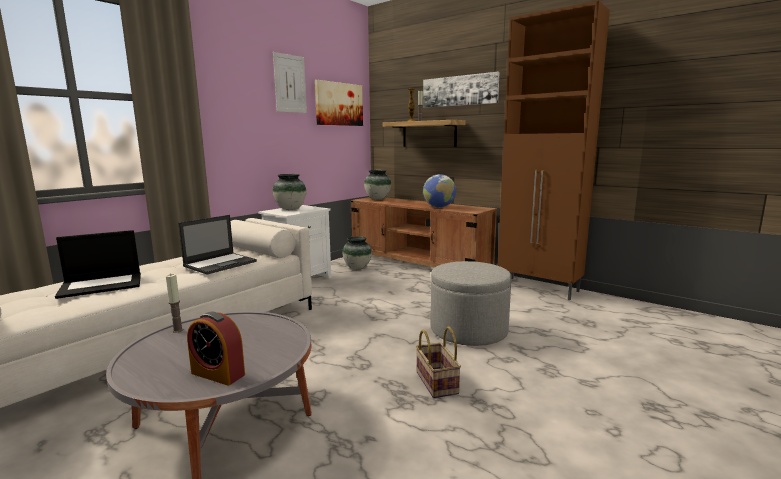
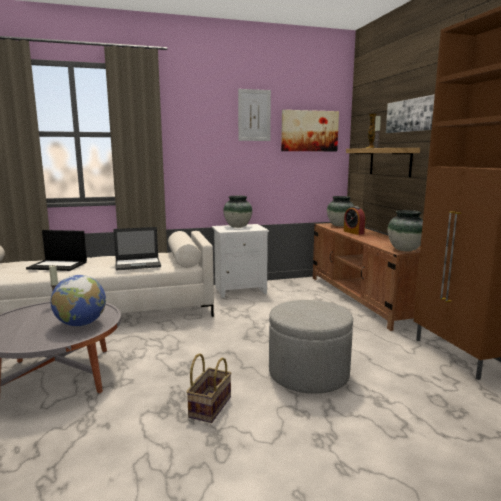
camera: 35 degrees right, 0 degrees up
(218, 374) = (23, 338): alarm clock -> alarm clock (353, 232)
(357, 268) = (300, 290): vase -> vase (405, 250)
(439, 207) = (375, 241): globe -> globe (81, 324)

